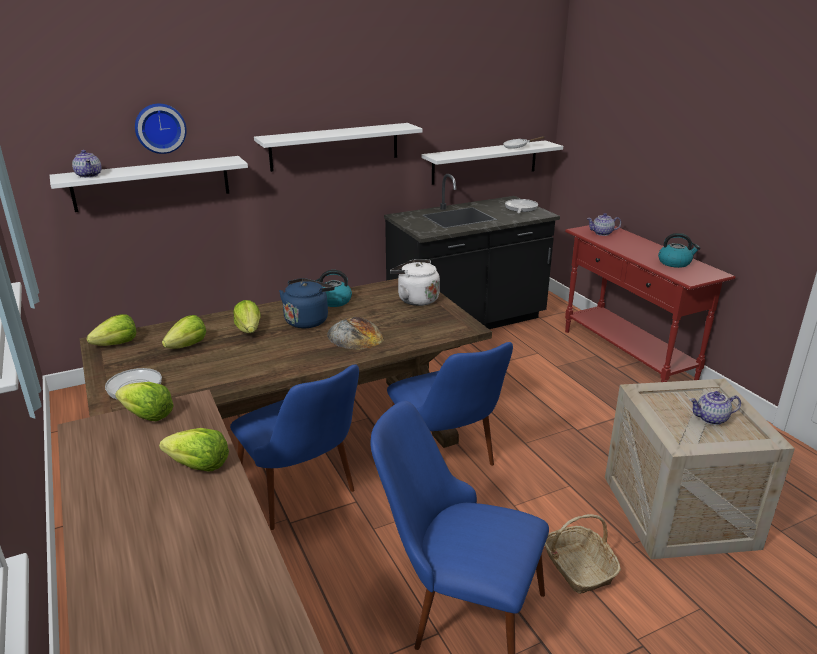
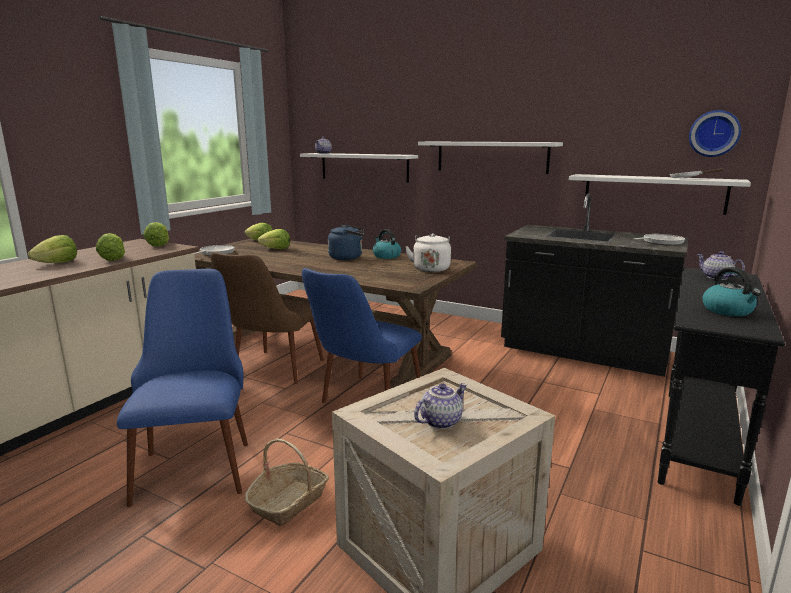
camera: 55 degrees right, 10 degrees down
(160, 128) = (373, 129): wall clock -> wall clock (714, 133)
(249, 330) = (313, 252): lettuce -> lettuce (58, 263)
(305, 499) = (271, 373): blue chair -> brown chair
(355, 336) = (343, 269): bread -> none
(627, 356) = (697, 441): red console table -> black console table
(711, 419) = (440, 421): teapot -> teapot turned 90 degrees clockwise

